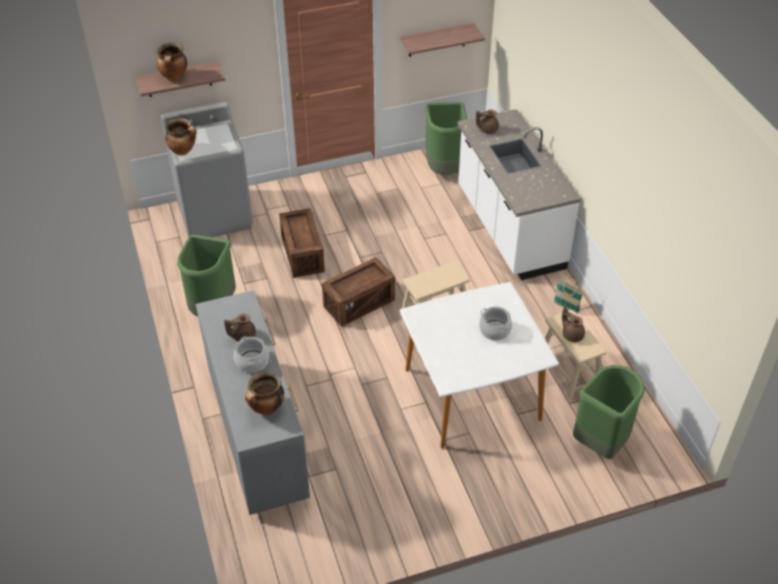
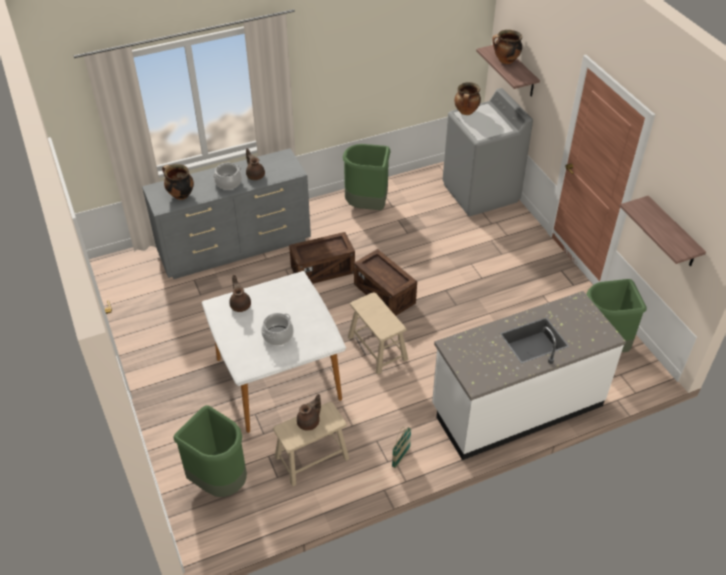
camera: 85 degrees right, 0 degrees up
(302, 254) = (441, 251): crate -> crate (323, 270)
(487, 130) = (575, 315): brown teapot -> brown teapot (240, 305)

